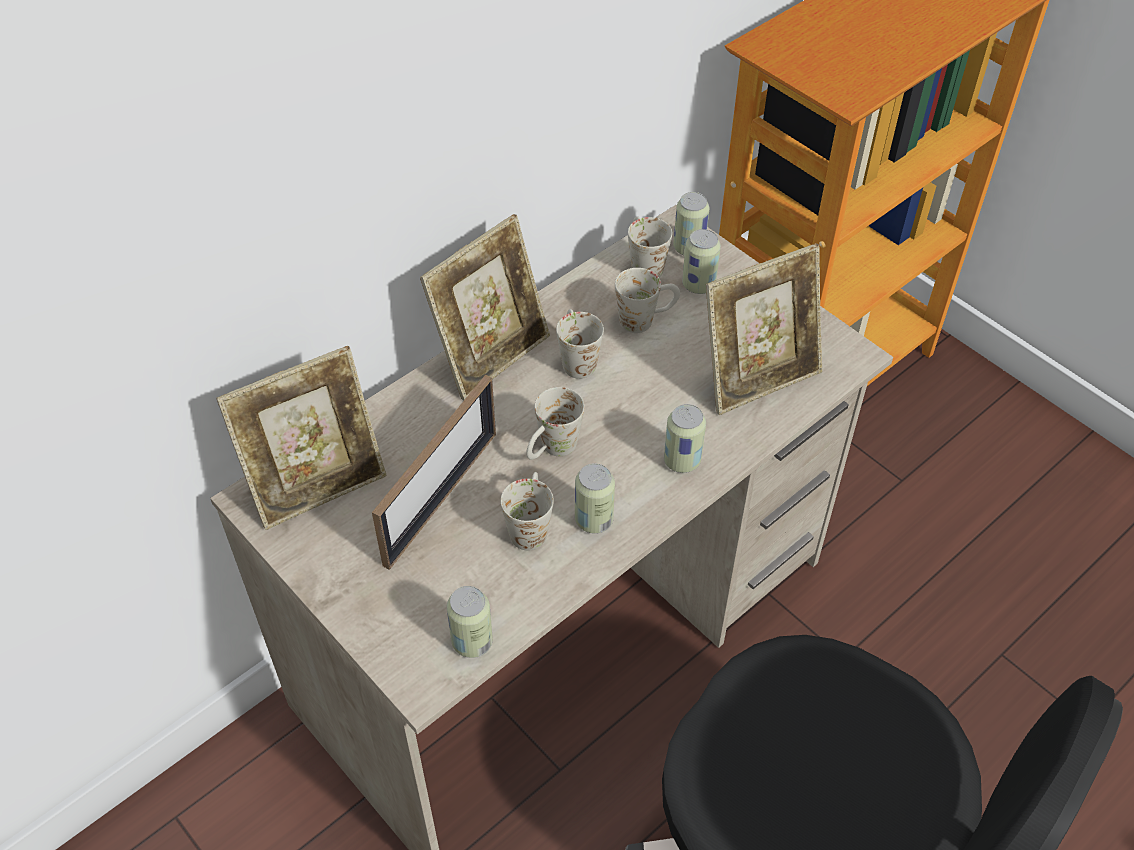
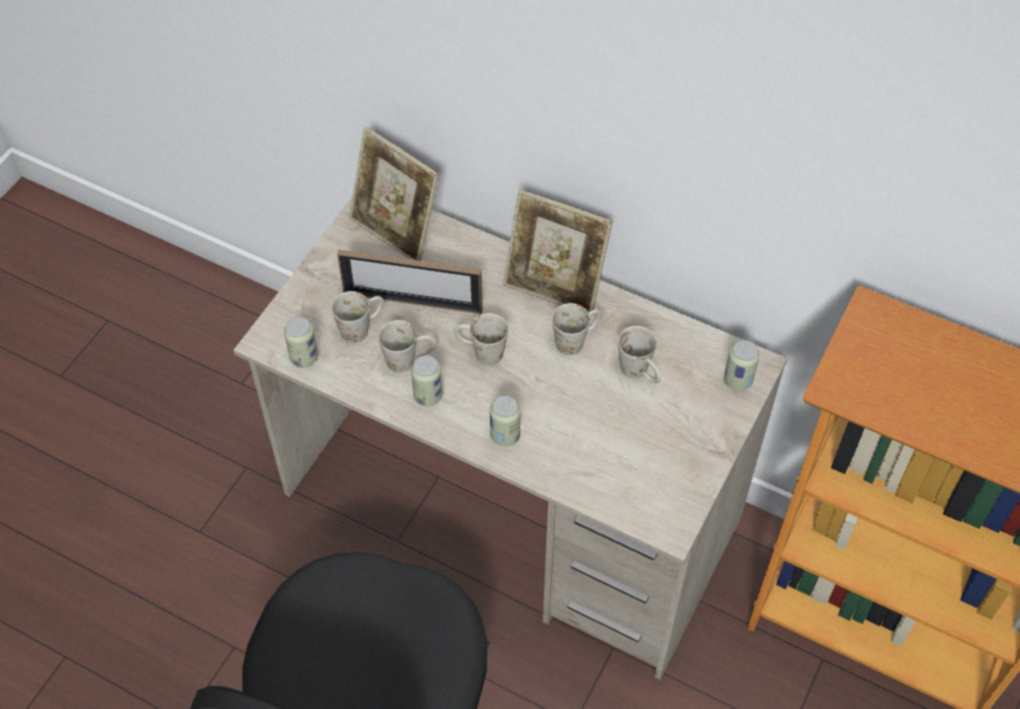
camera: 70 degrees right, 5 degrees up
(643, 263) = (702, 354): white mug -> white mug (361, 327)
(698, 285) = (697, 399): can -> none
(758, 377) = (613, 466): picture frame -> none

